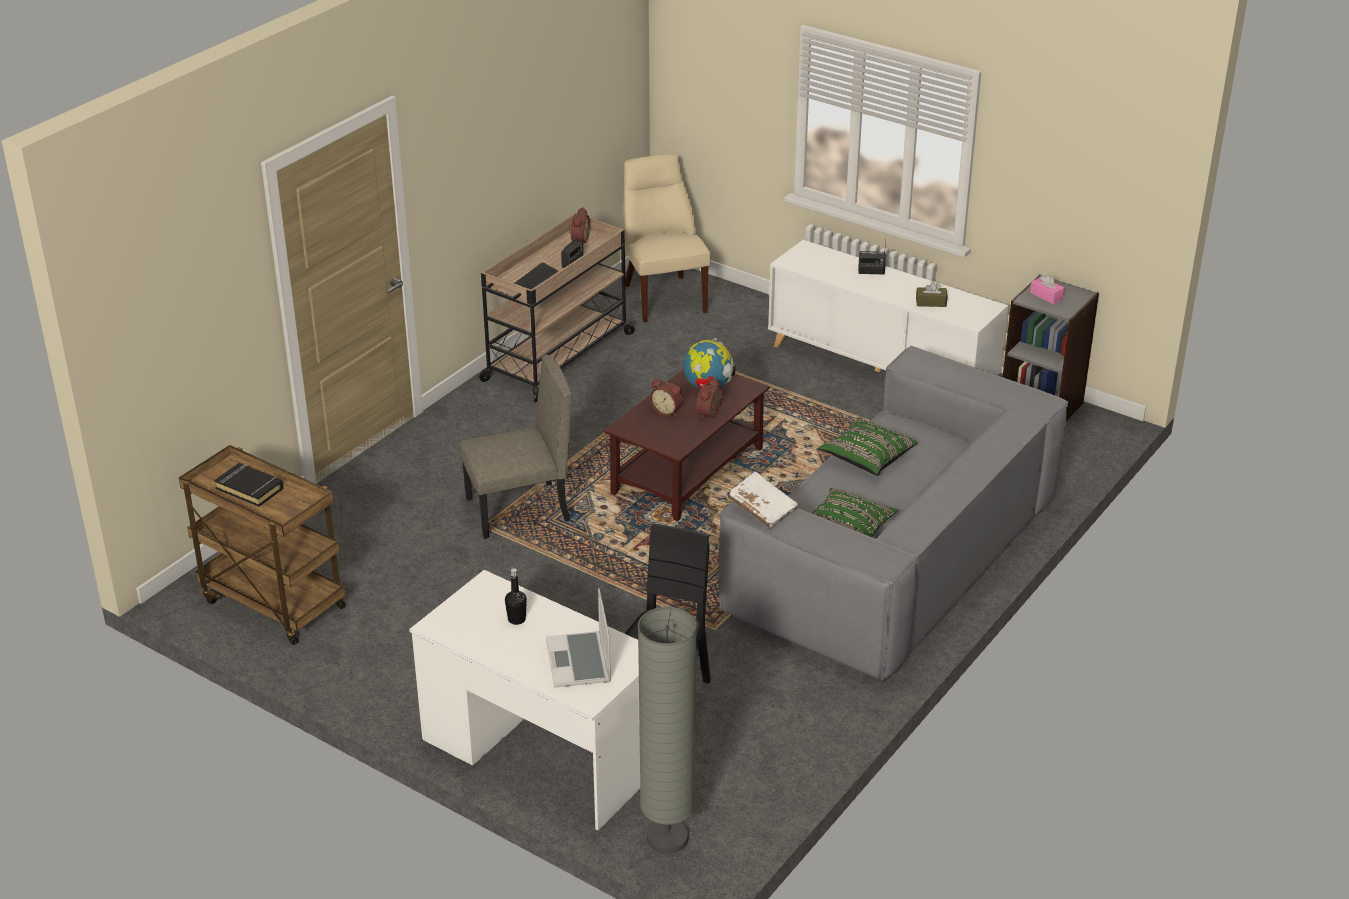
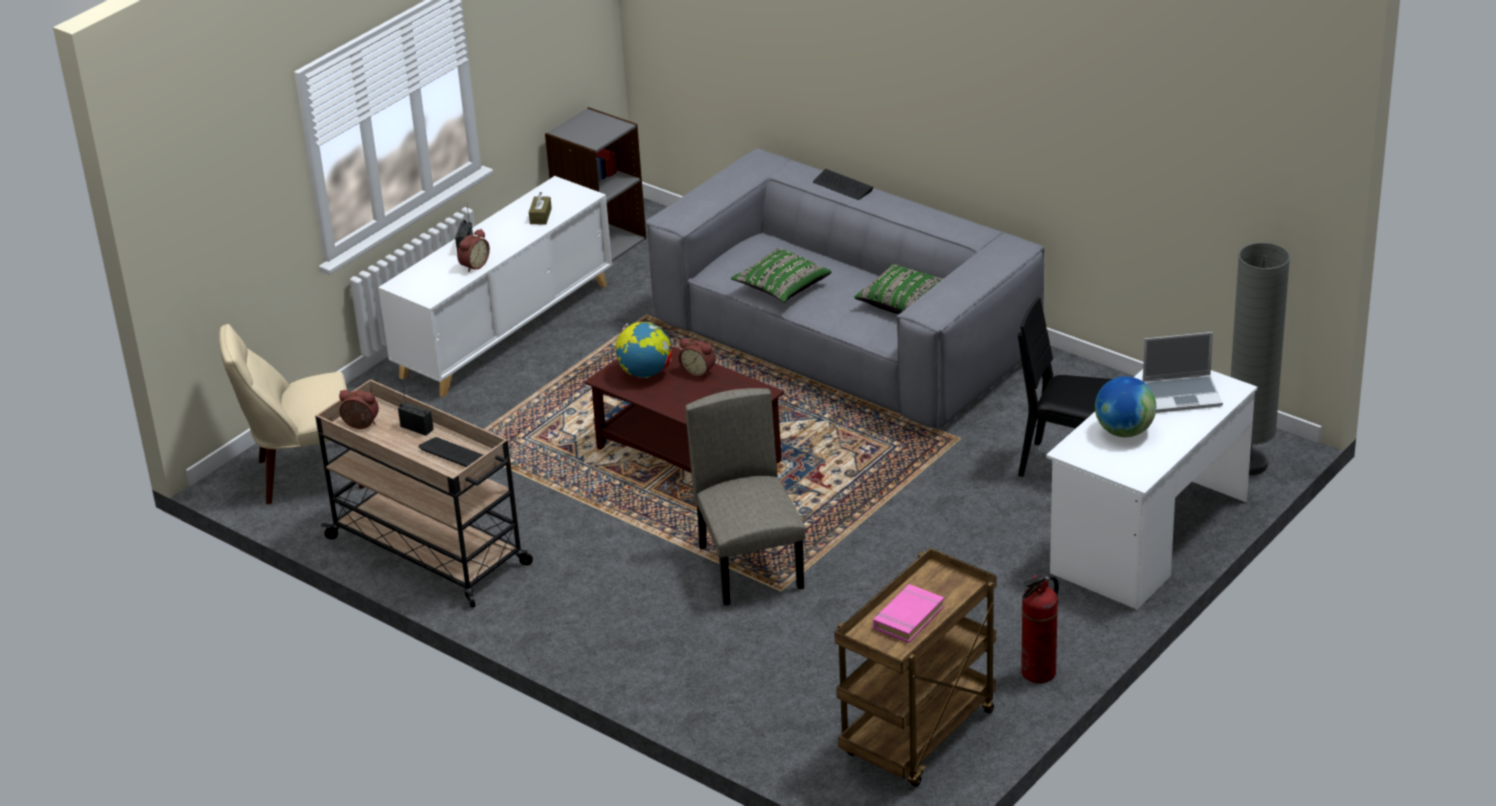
camera: 85 degrees left, 0 degrees up
(250, 488) = (908, 618): black book -> pink book
(341, 674) = (1038, 672): none -> fire extinguisher
(516, 619) = (1124, 431): black bottle -> globe
(667, 411) = (688, 398): alarm clock -> alarm clock (473, 265)
(762, 509) = (933, 306): white book -> none
(997, 452) = (842, 186): none -> keyboard
(1046, 296) = (589, 133): pink tissue box -> none

